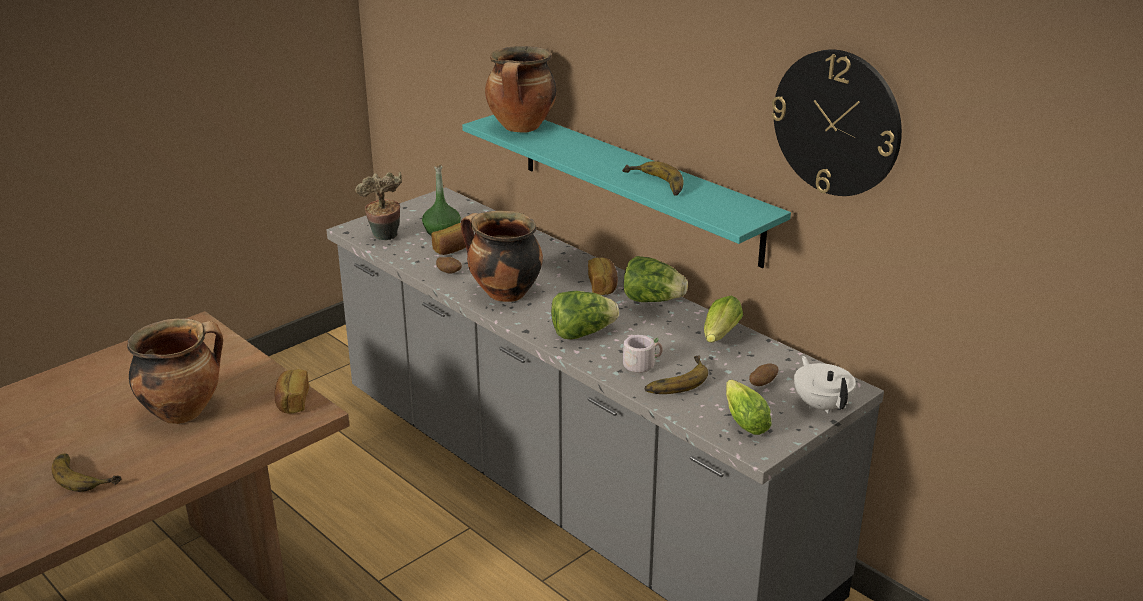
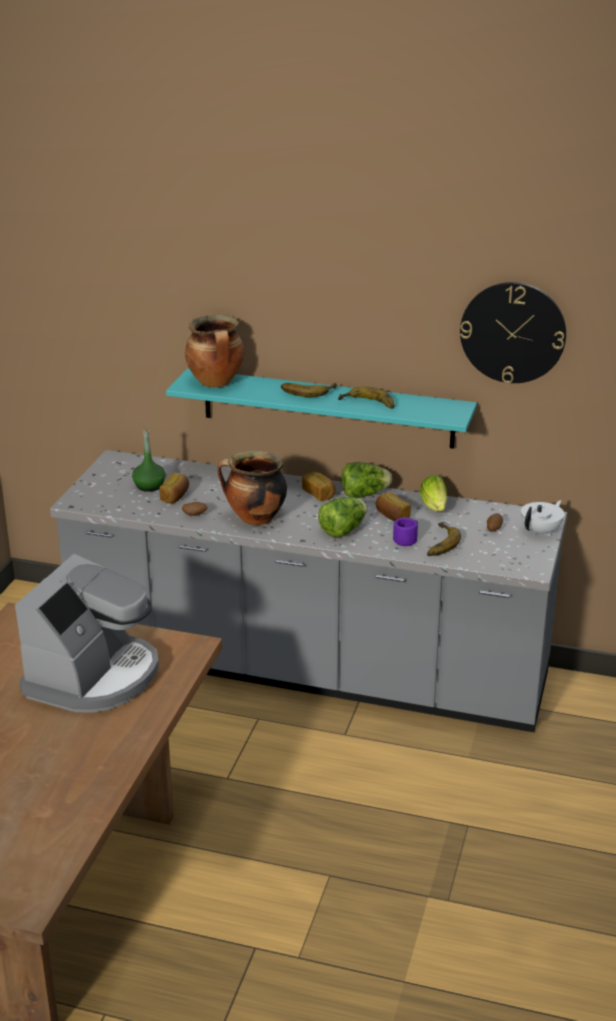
camera: 30 degrees left, 0 degrees up
(87, 474) = (78, 742): banana -> banana (307, 390)
(184, 411) = (94, 676): cooking pot -> coffee machine
(292, 402) = (170, 644): bread -> bread (391, 516)
(385, 238) = (109, 503): potted plant -> none
(641, 364) = (405, 539): grey mug -> purple mug
(743, 419) = (506, 555): lettuce -> none
(821, 405) = (541, 531): white teapot -> white teapot turned 90 degrees clockwise

